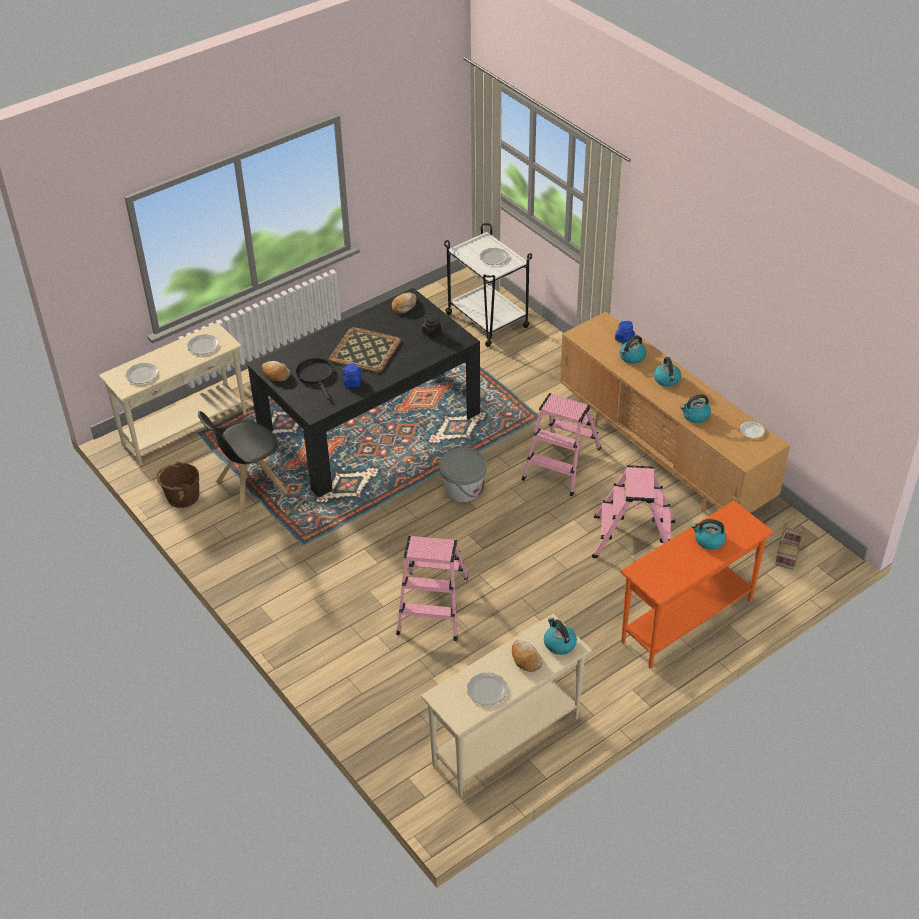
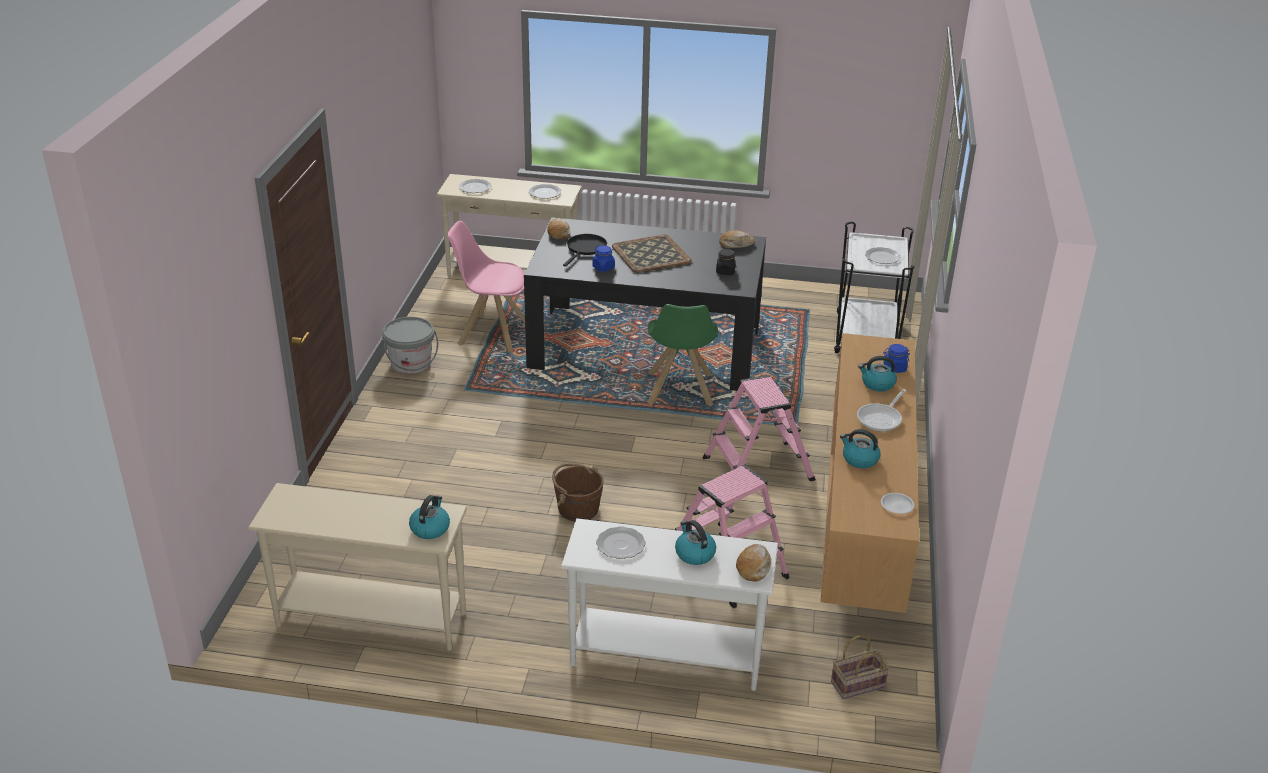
camera: 45 degrees right, 10 degrees down
(182, 496) = (441, 310): brown bucket -> brown bucket (577, 508)
(249, 488) = (491, 333): black chair -> pink chair
(432, 604) = (484, 490): pink step ladder -> none
(439, 442) = (679, 391): none -> green chair
(463, 489) = (643, 433): grey bucket -> grey bucket (411, 363)
(487, 690) = (321, 516): plate -> plate (620, 545)
(525, 659) = (387, 518): bread -> bread (753, 567)
(667, 380) = (881, 418): kettle -> frying pan
(687, 622) = (664, 659): orange console table -> white console table

